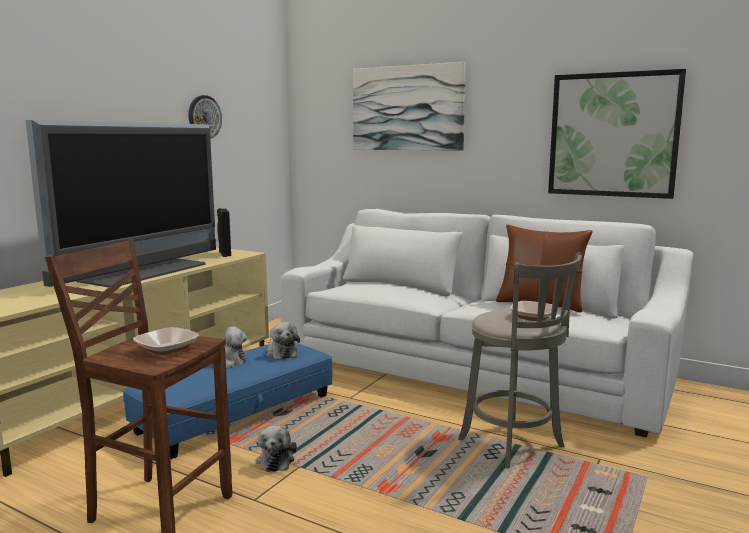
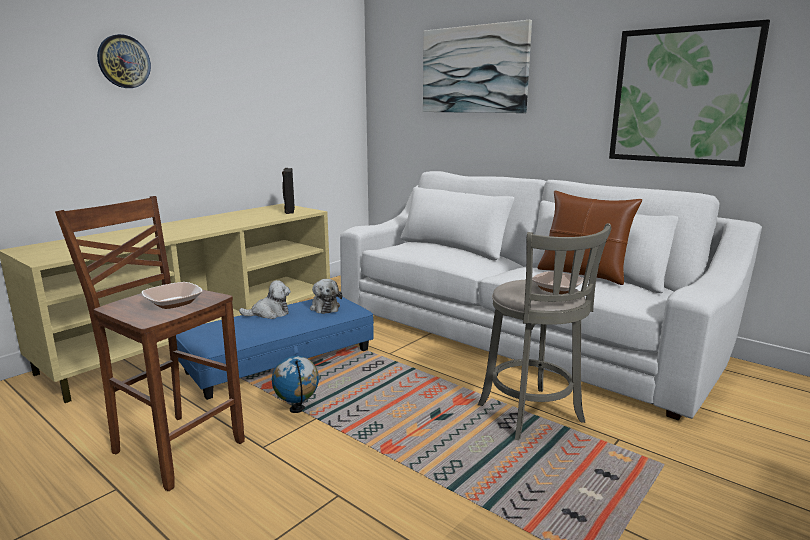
camera: 10 degrees right, 5 degrees up
(145, 272) = (206, 226): television -> none
(204, 117) = (277, 80): wall clock -> wall clock (124, 61)
(275, 460) = (297, 409): plush toy -> globe

